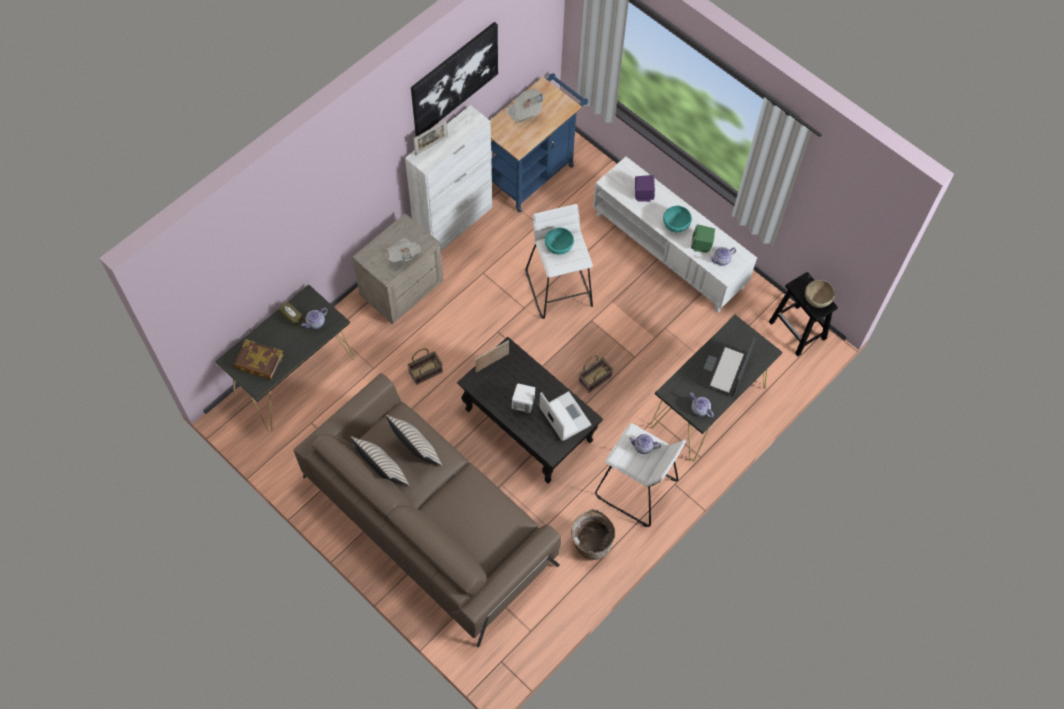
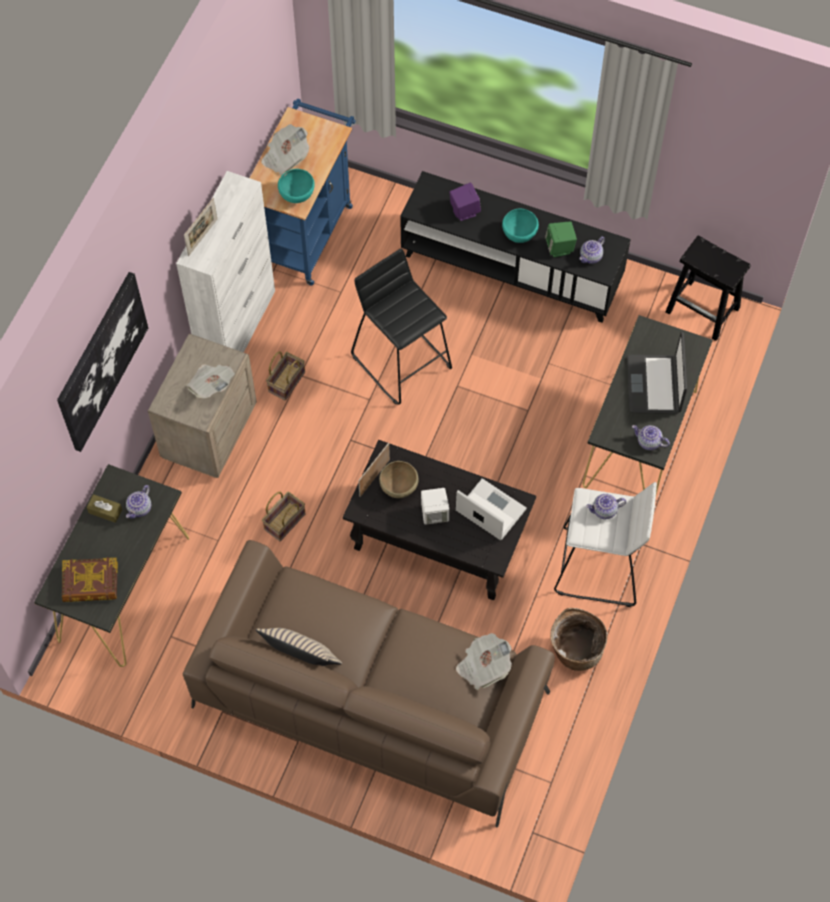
camera: 20 degrees left, 0 degrees up
(416, 451) = (331, 619): beige pillow -> none
(454, 79) = (207, 144): picture -> picture (101, 361)
(508, 526) = (483, 666): none -> newspaper
(559, 248) = (397, 310): turquoise bowl -> turquoise bowl (297, 196)
(559, 288) = (402, 360): white stool -> black stool
(595, 378) = (492, 453): basket -> basket (286, 381)
(668, 250) = (511, 269): white tv stand -> black tv stand
(816, 300) = (723, 265): brown bowl -> brown bowl (399, 487)

